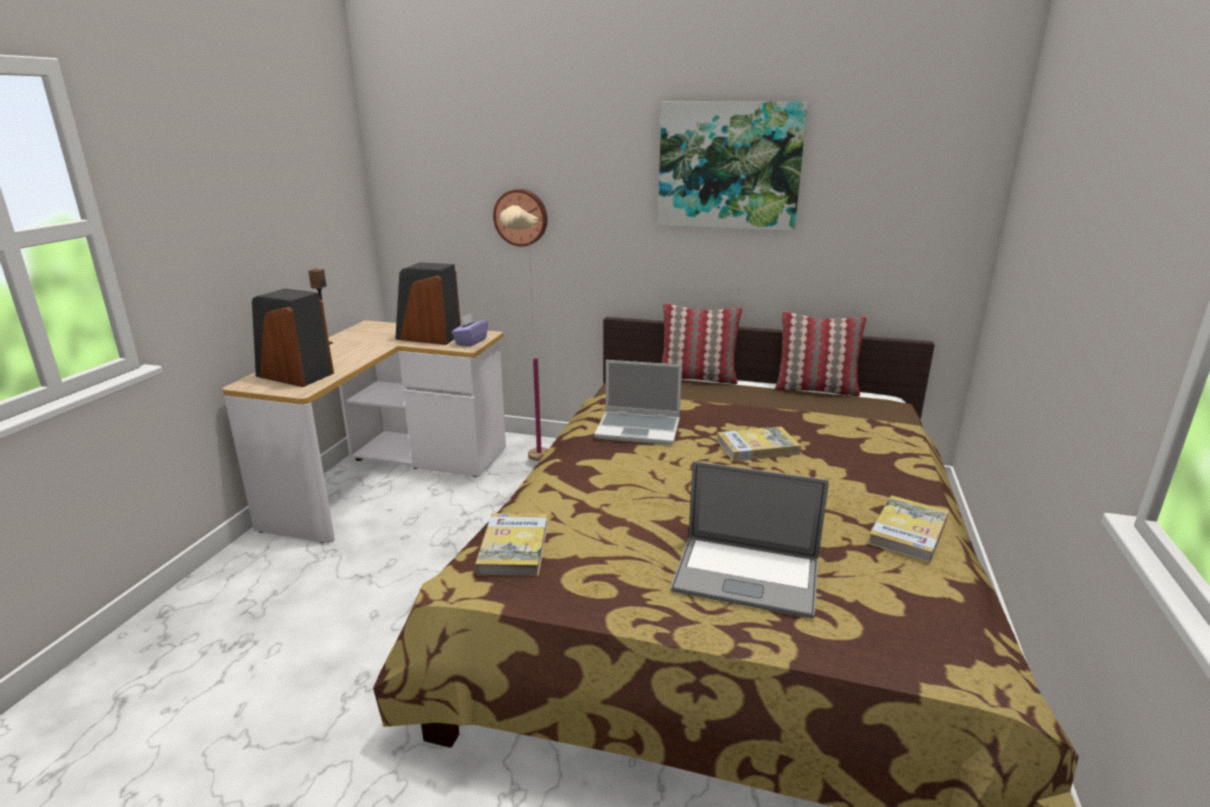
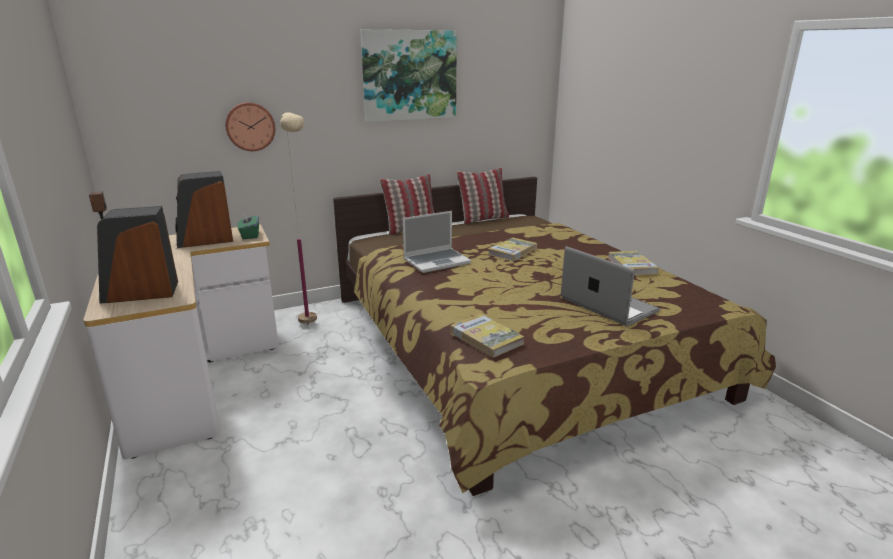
camera: 40 degrees left, 0 degrees up
(470, 342) = (250, 235): purple tissue box -> green tissue box
(746, 576) = (608, 305): laptop -> laptop turned 105 degrees counterclockwise

